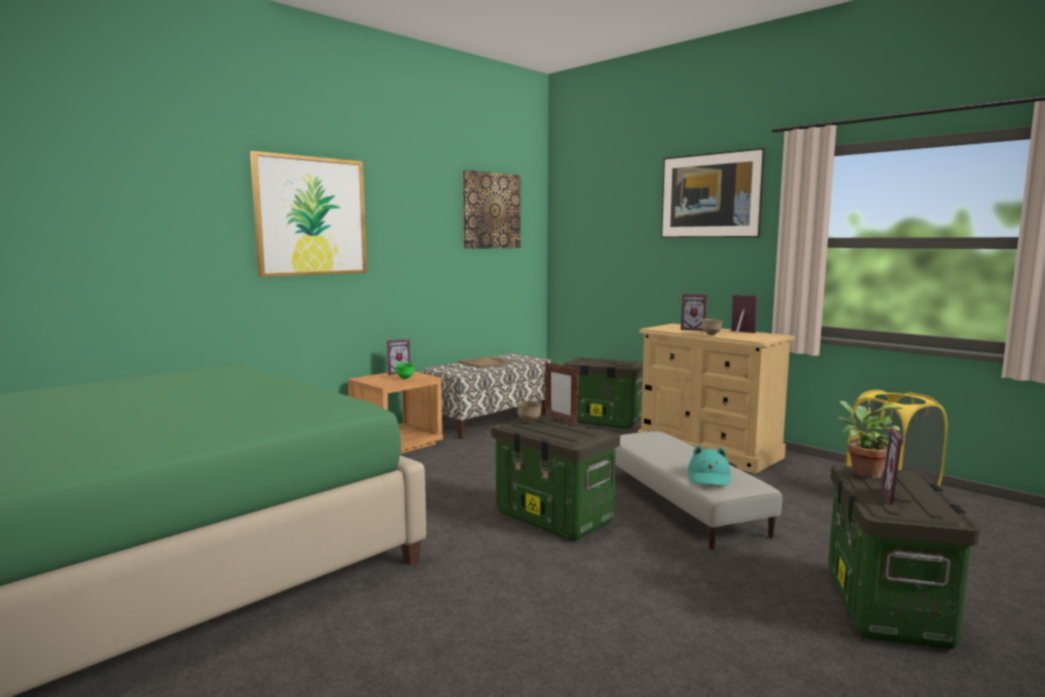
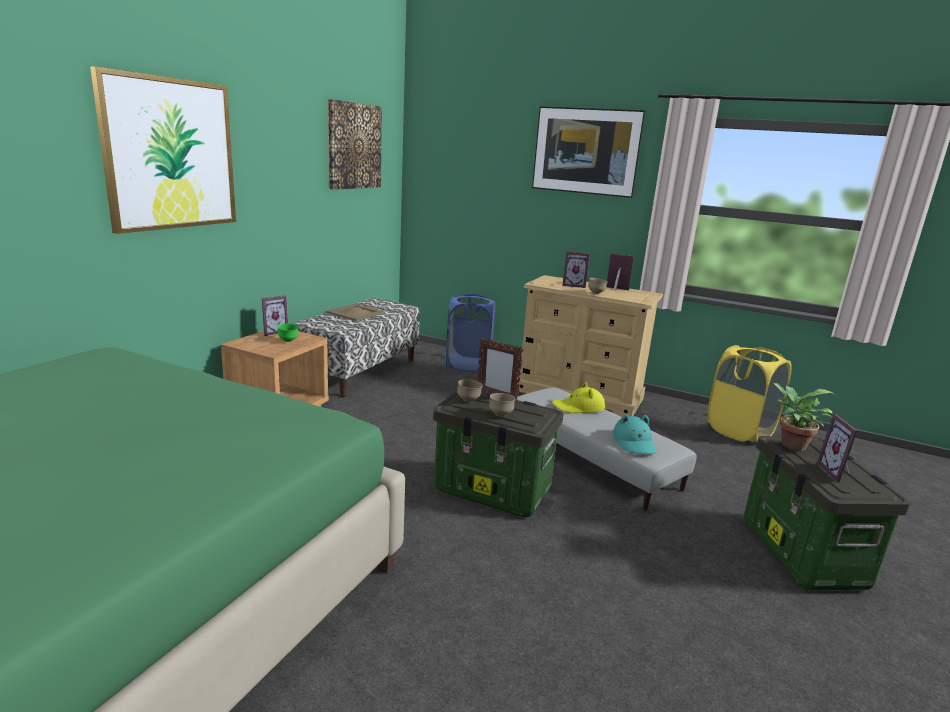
camera: 20 degrees left, 10 degrees up
(550, 432) = (500, 415): none -> brown bowl
(602, 420) = (468, 365): storage box -> blue laundry basket
(670, 446) = (578, 407): none -> yellow hat

